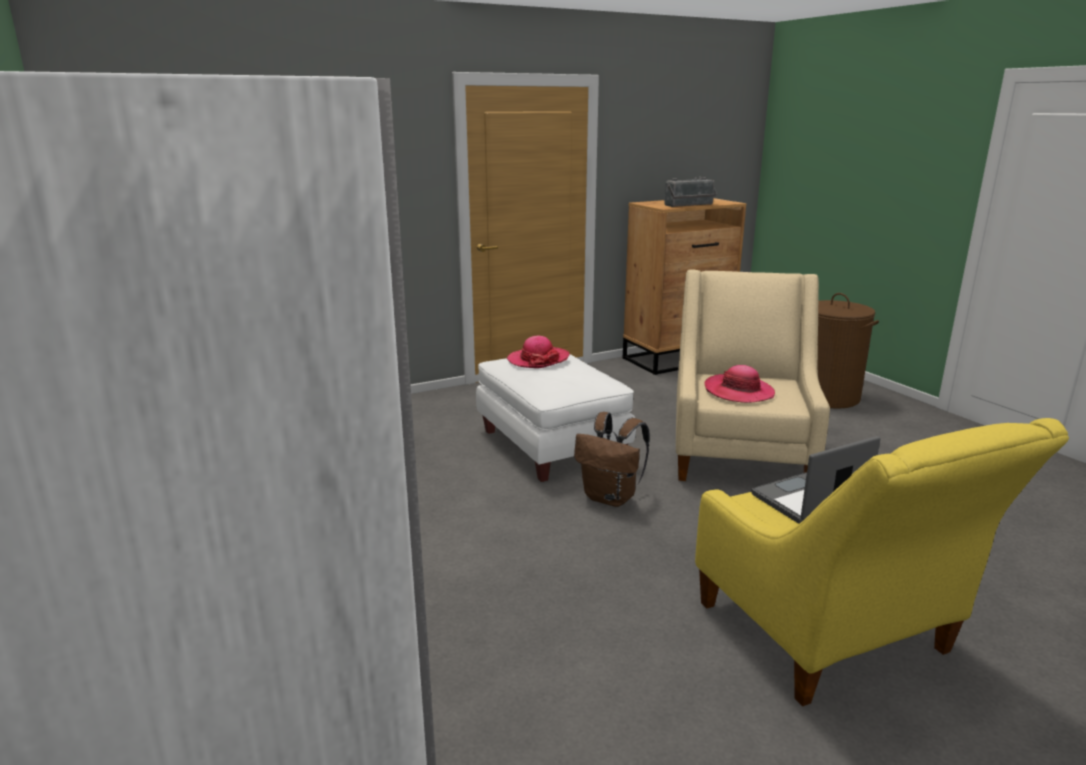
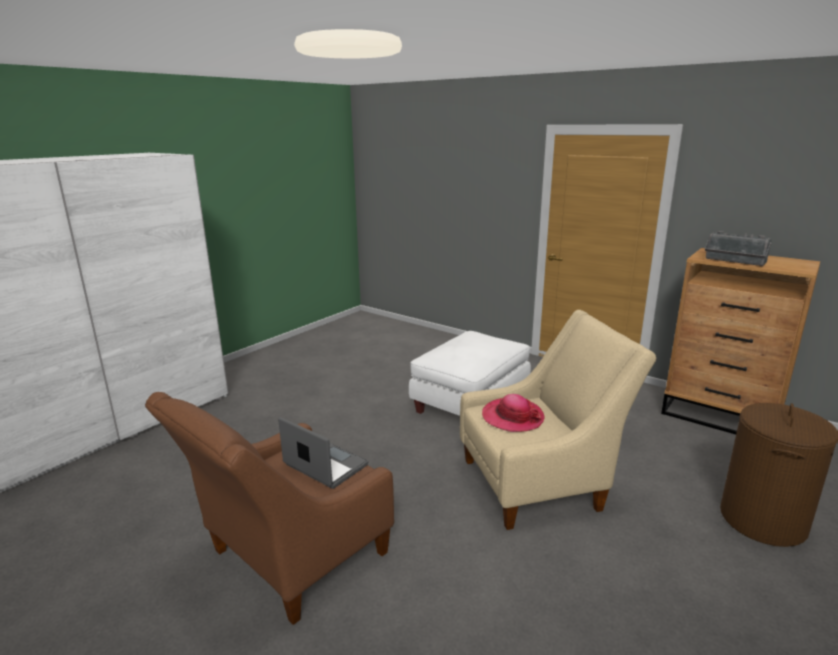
camera: 65 degrees right, 0 degrees up
(538, 360) = (483, 340): hat -> none
(611, 498) = (416, 440): brown backpack -> none
(833, 638) = (289, 559): yellow armchair -> brown armchair

